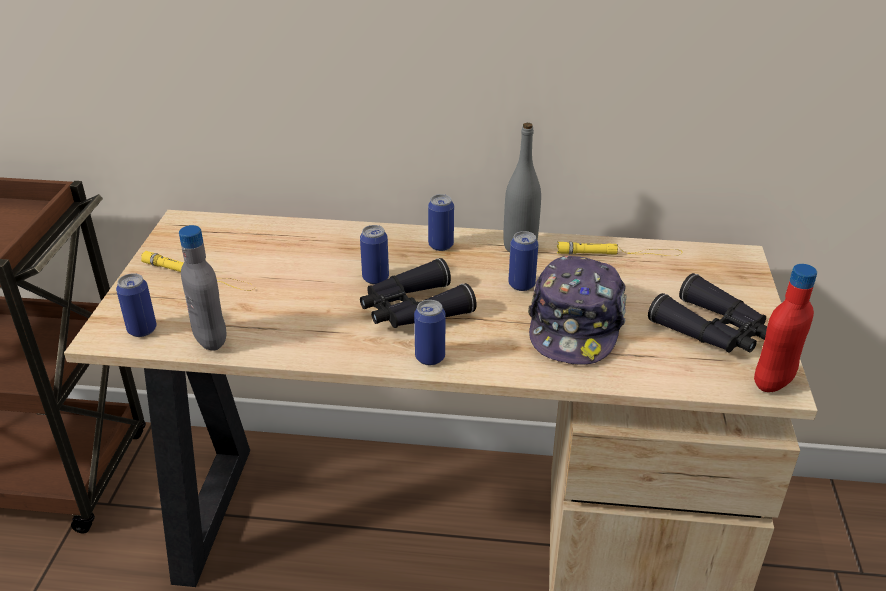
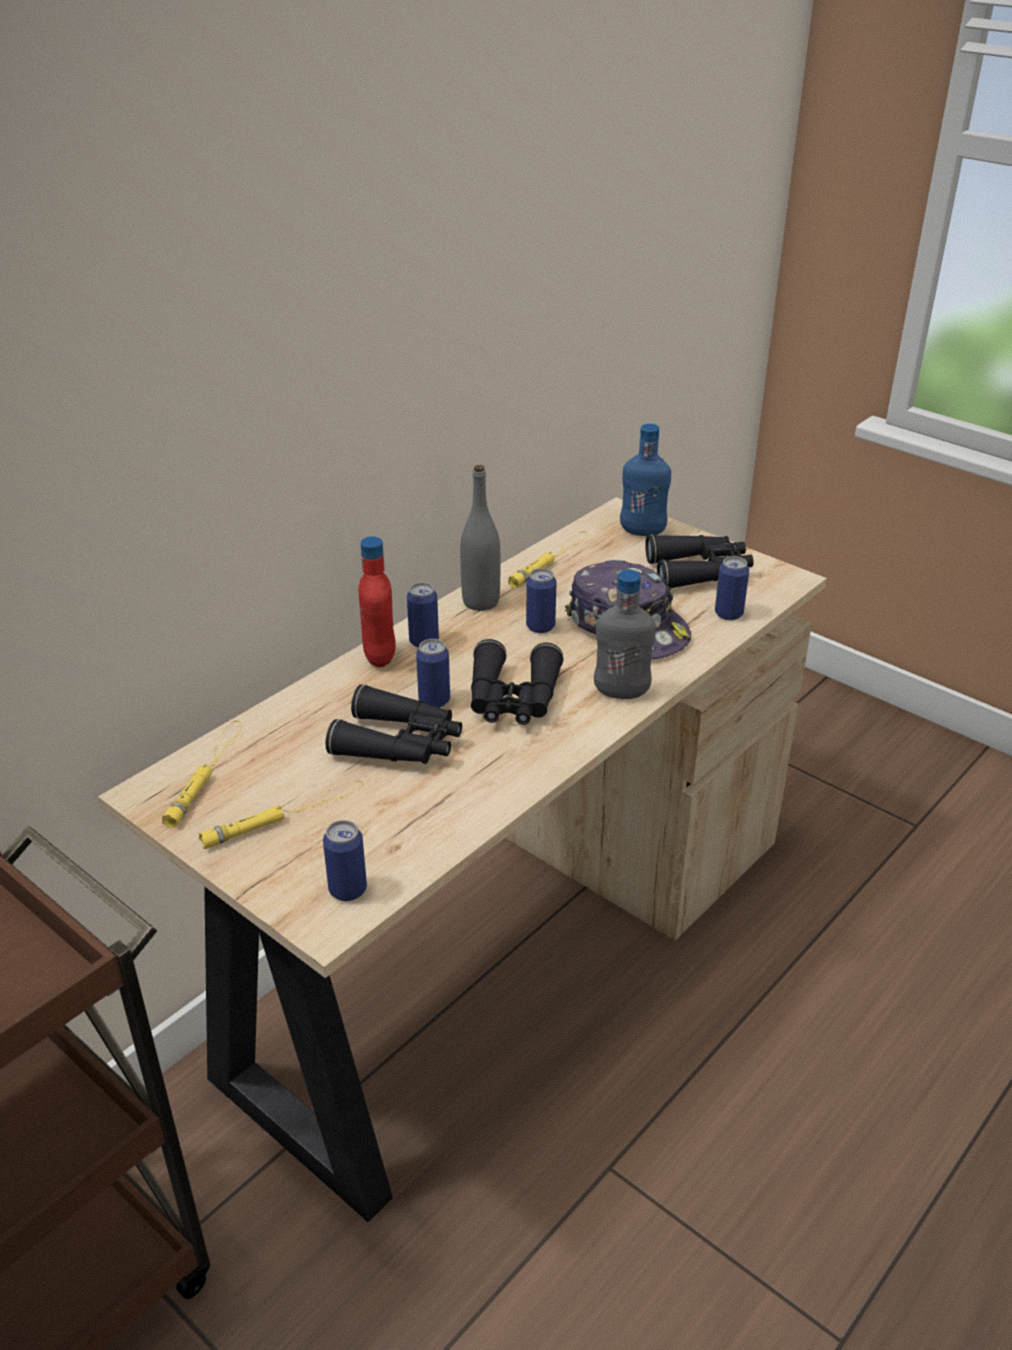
camera: 55 degrees left, 0 degrees up
(210, 340) = (423, 844): grey bottle -> grey bottle (621, 692)
(217, 231) = (206, 772): none -> yellow flashlight
(312, 285) = (400, 743): none -> black binoculars
(430, 357) = (595, 719): can -> can (728, 614)
(728, 278) = (642, 531): none -> blue bottle
(773, 382) = (782, 578): red bottle -> red bottle (380, 656)

